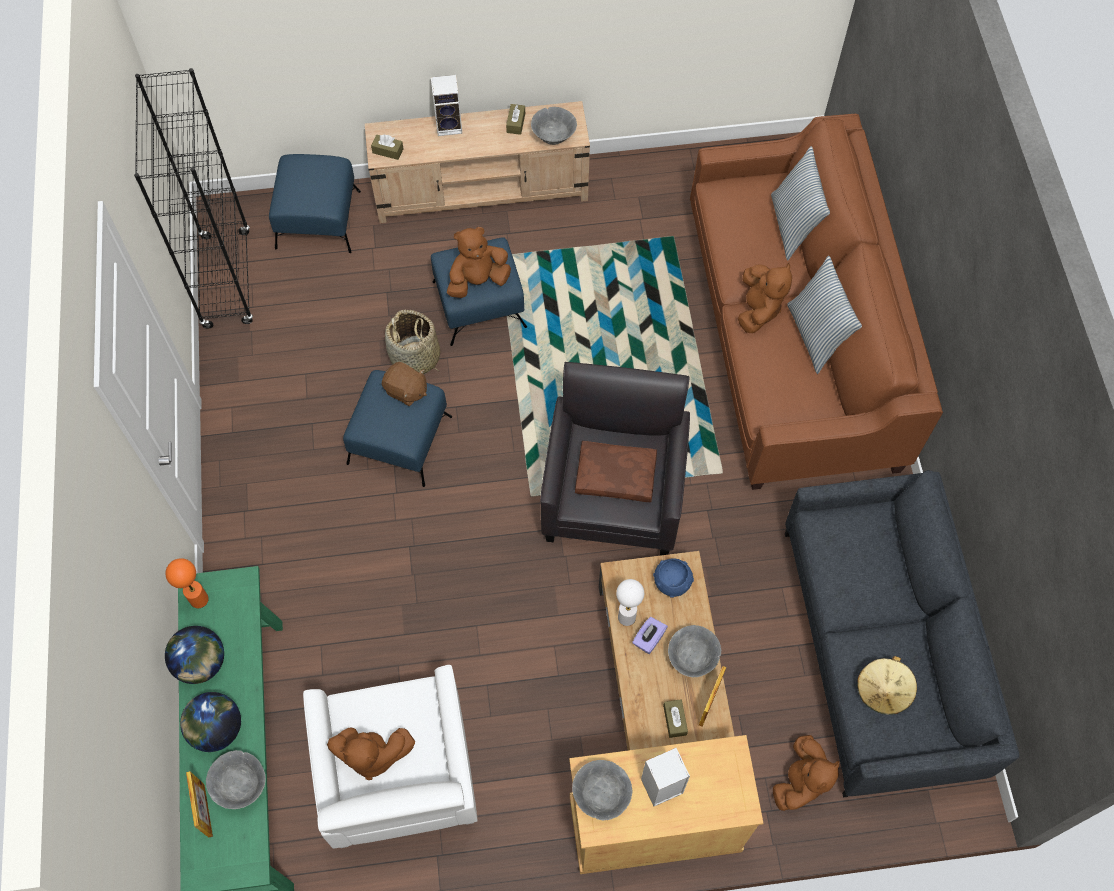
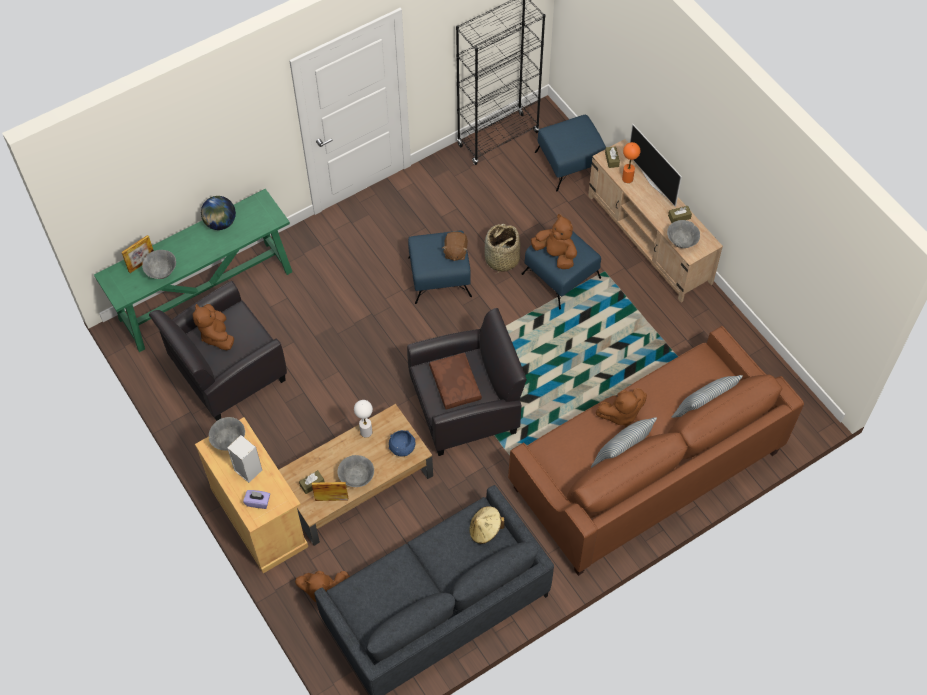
camera: 65 degrees right, 5 degrees down
(199, 599) = (256, 204): orange table lamp -> orange table lamp (627, 178)
(216, 729) = (187, 247): globe -> none
(399, 776) = (227, 372): white armchair -> black armchair
(450, 125) = (653, 183): speaker -> television
(648, 639) = (358, 449): purple tissue box -> purple tissue box (258, 502)
(883, 691) = (380, 588): beige hat -> beige hat (485, 530)

